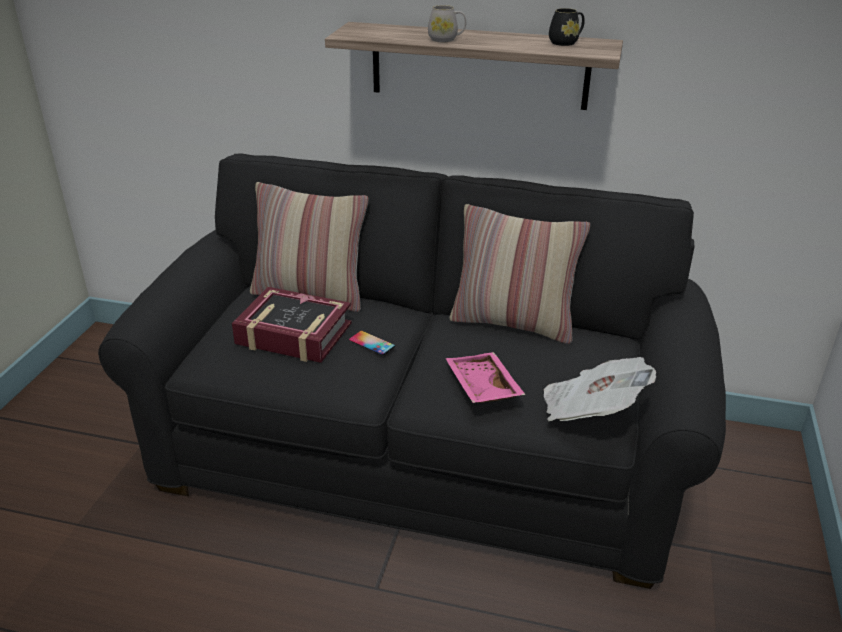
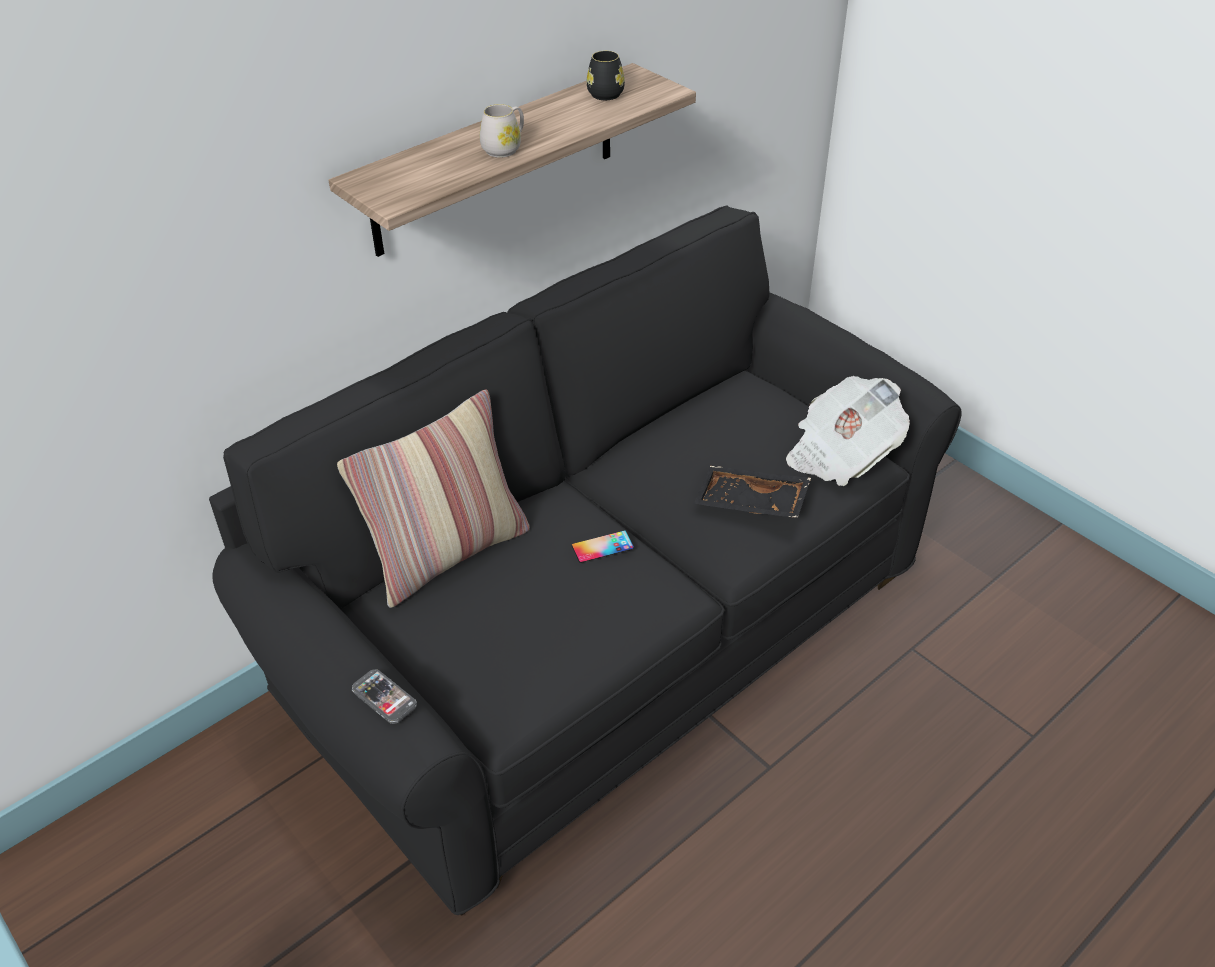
camera: 55 degrees left, 10 degrees up
(152, 300) = (384, 698): none -> phone
(293, 334) = (524, 604): book -> none
(481, 387) = (750, 504): pink tray -> black tray
(513, 323) = (660, 428): pillow -> none

